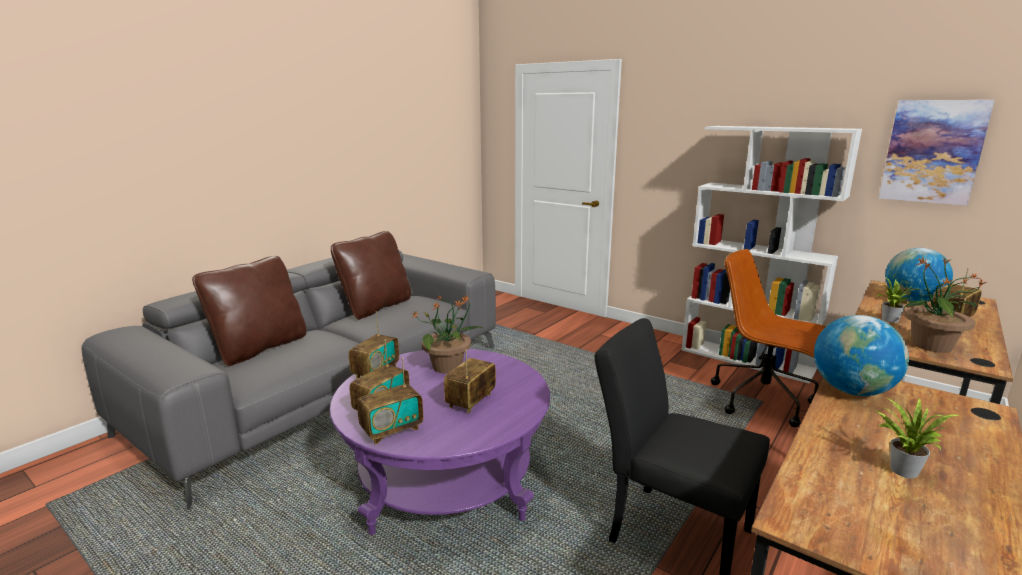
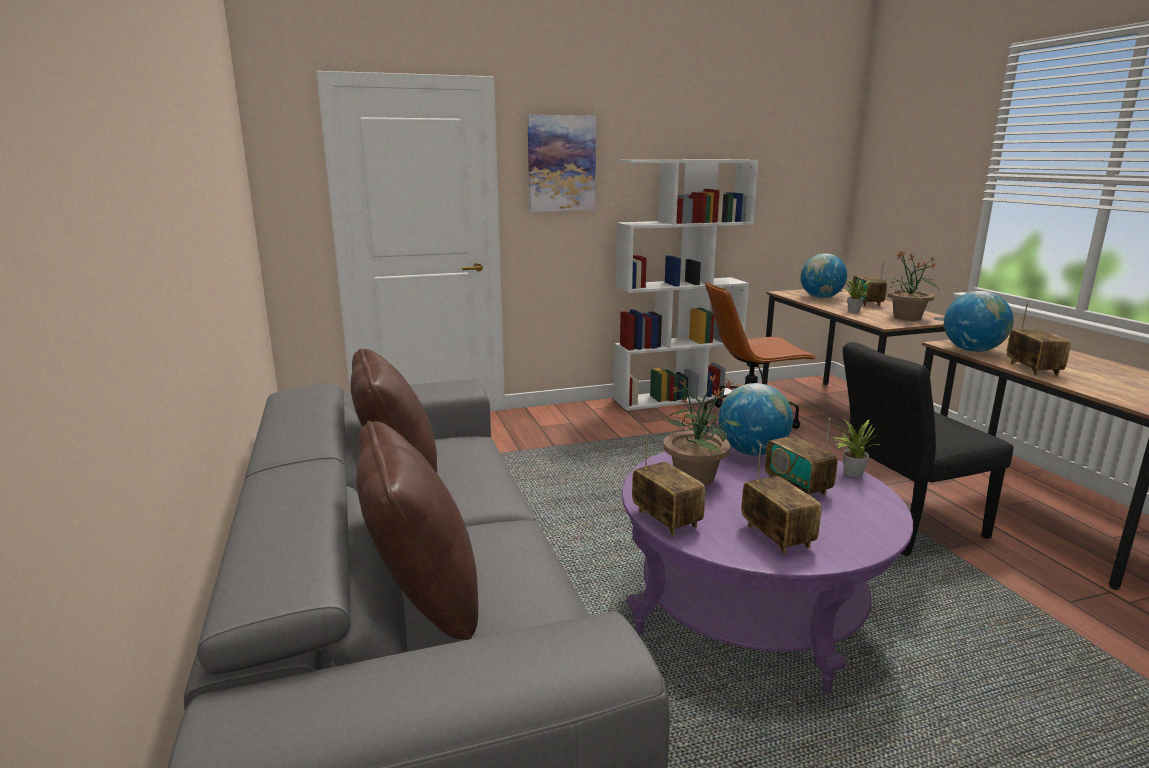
camera: 55 degrees left, 0 degrees up
(392, 430) = (839, 542): radio -> radio (1032, 369)
(517, 375) = (752, 452): none -> globe
(901, 469) = (1088, 373): potted plant -> potted plant (850, 472)
(932, 152) = (782, 177): picture -> picture (561, 163)

